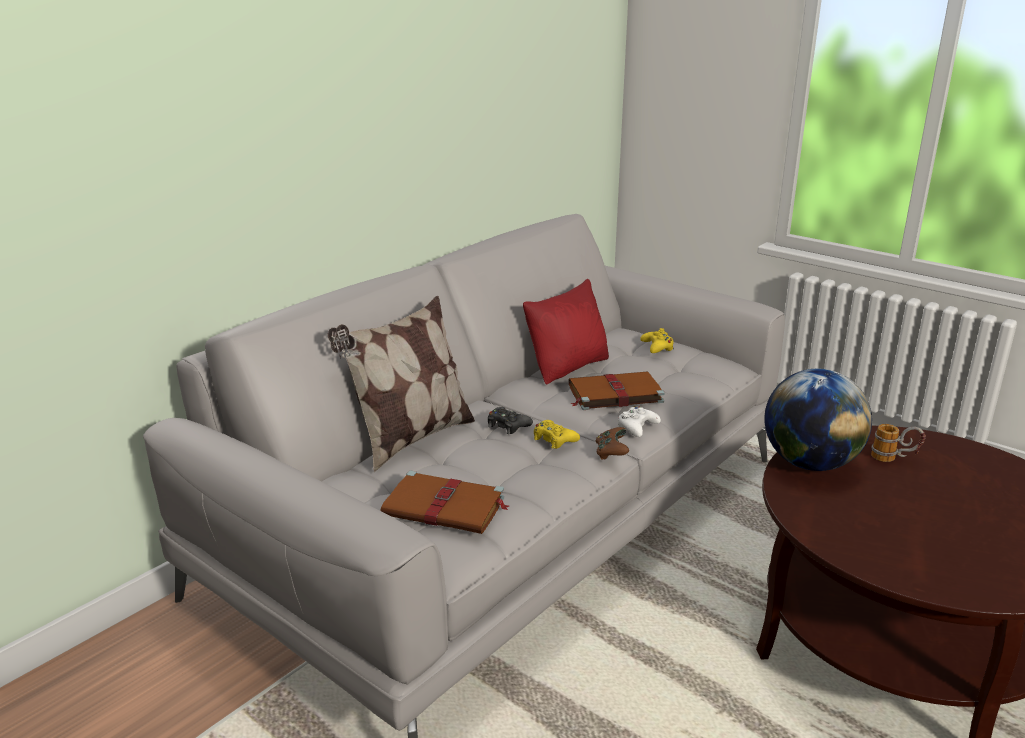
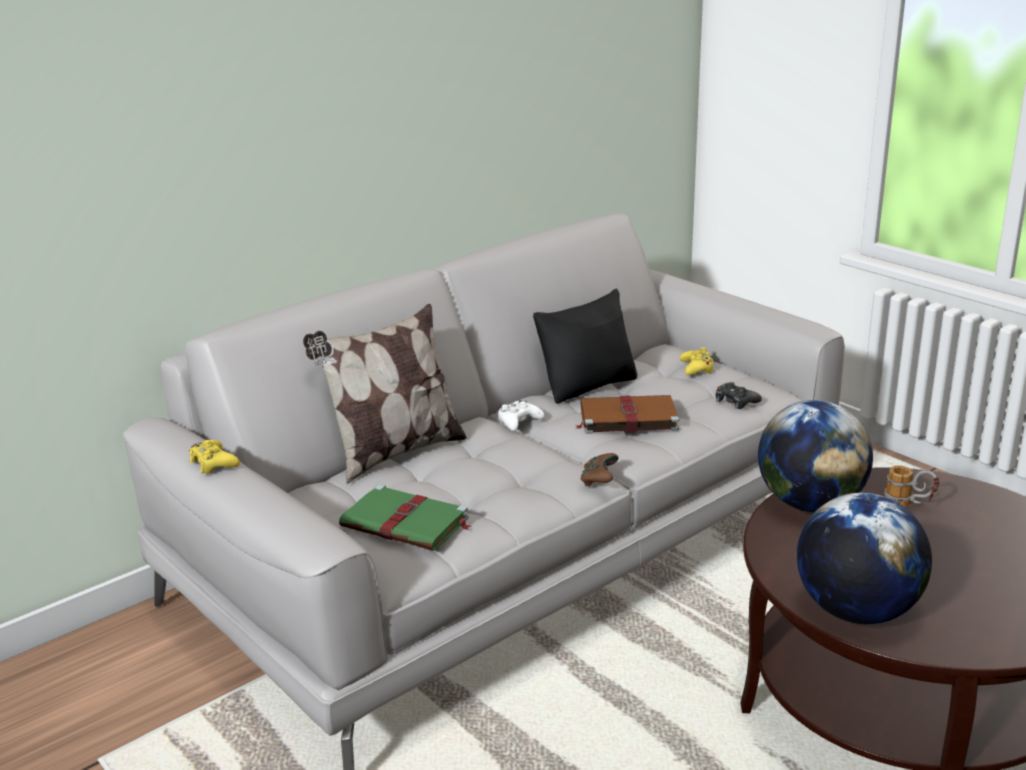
camera: 10 degrees right, 0 degrees up
(446, 507) = (407, 523): brown book -> green book
(507, 425) = (499, 445): black game controller -> black game controller (735, 401)
(554, 439) = (543, 462): yellow game controller -> yellow game controller (213, 463)
(568, 367) = (588, 386): red pillow -> black pillow
(637, 427) = (638, 455): white game controller -> white game controller (519, 421)
(899, 564) = (856, 611): none -> globe

